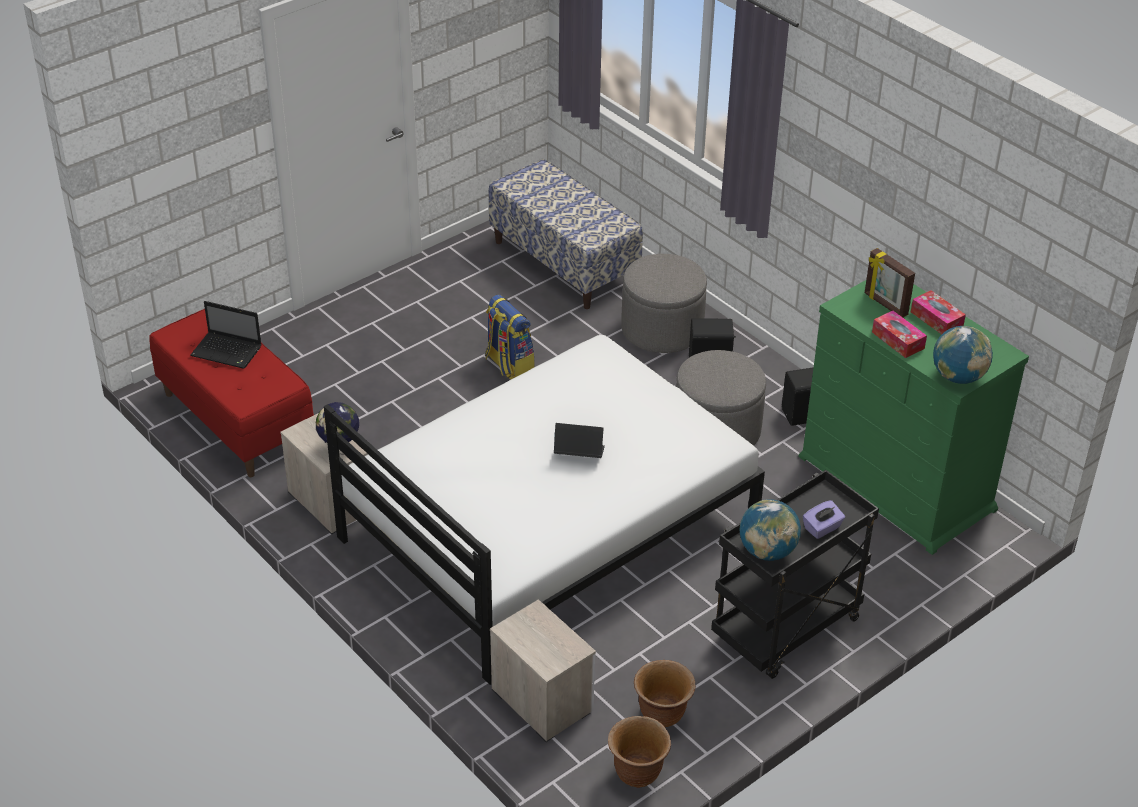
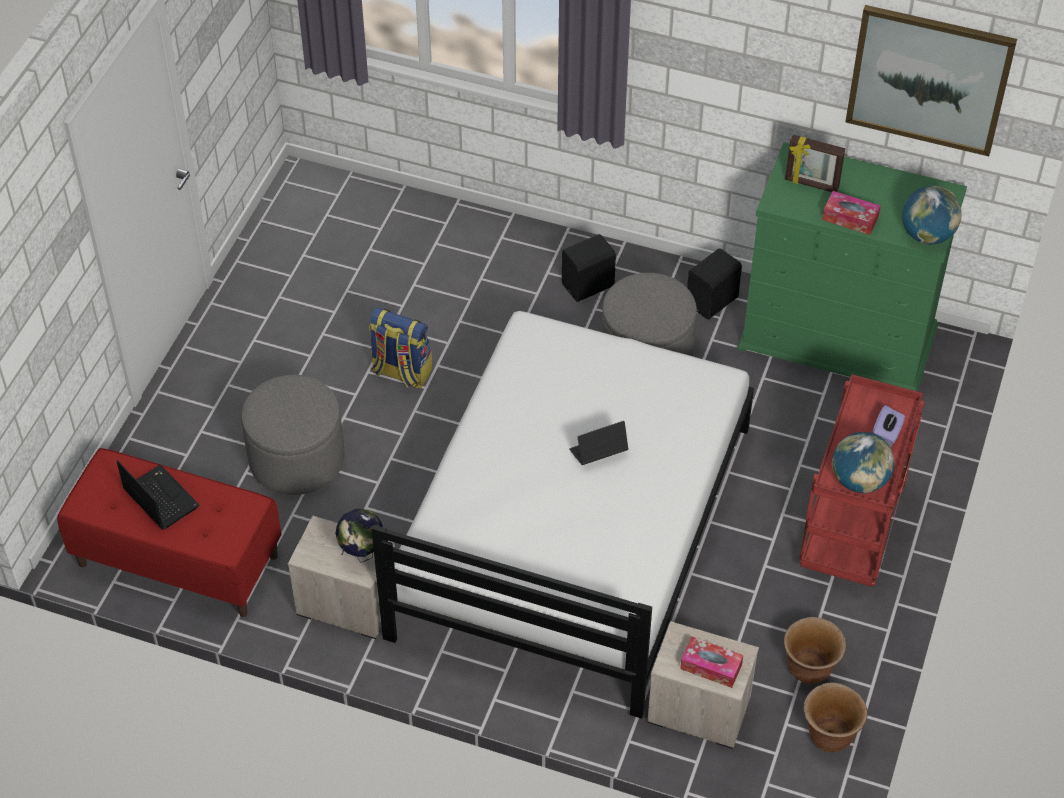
camera: 30 degrees left, 10 degrees up
(228, 351) = (159, 498): laptop -> laptop turned 120 degrees counterclockwise
(564, 263) = (367, 231): bench -> none
(662, 329) = (516, 267): grey ottoman -> grey ottoman (297, 459)
(786, 631) = (851, 533): black cart -> red cart
(936, 319) = (865, 181): tissue box -> tissue box (711, 667)
(1008, 230) = (929, 79): none -> picture

